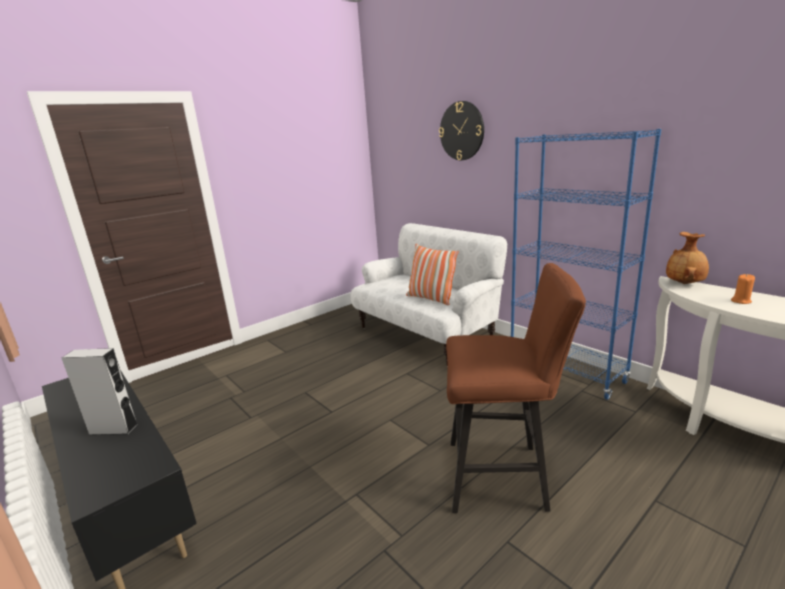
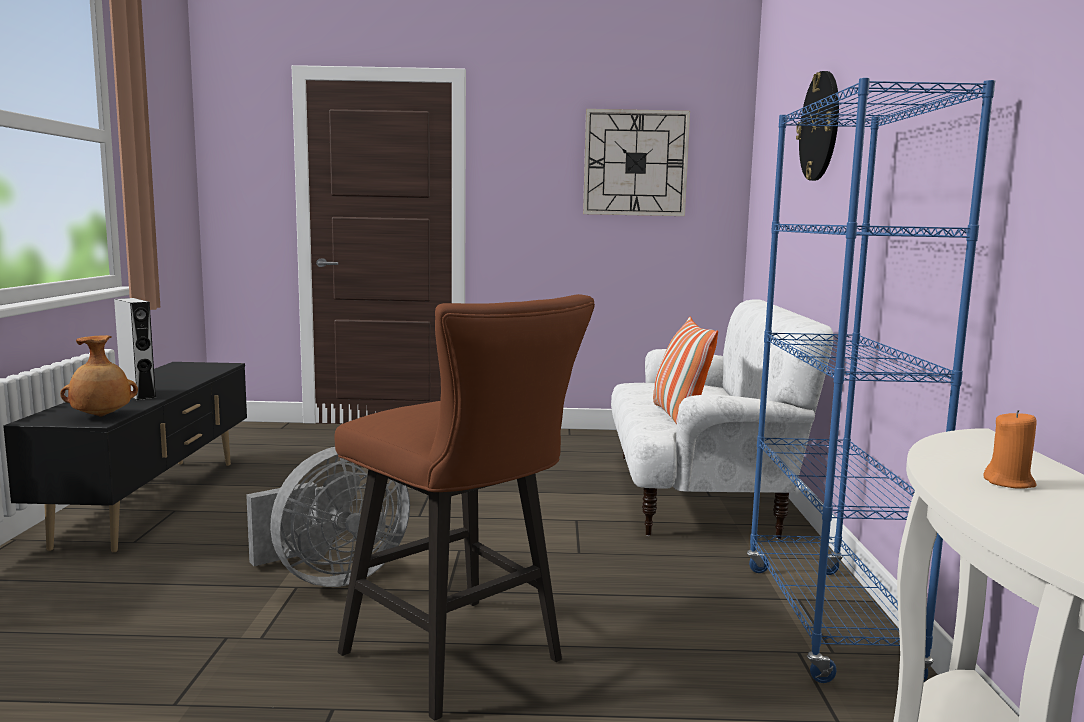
camera: 40 degrees right, 10 degrees down
(312, 151) = (635, 163): none -> wall clock
(362, 475) = (331, 577): none -> grey fan
(685, 283) = (992, 444): brown vase -> brown vase (101, 416)

